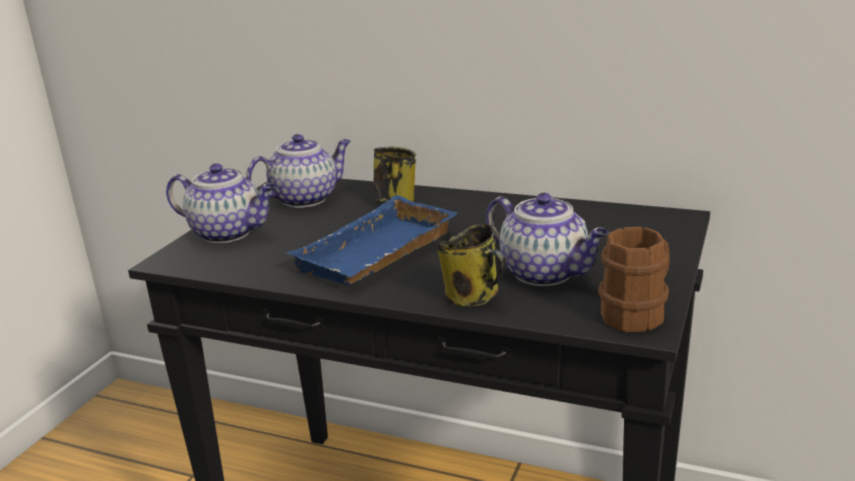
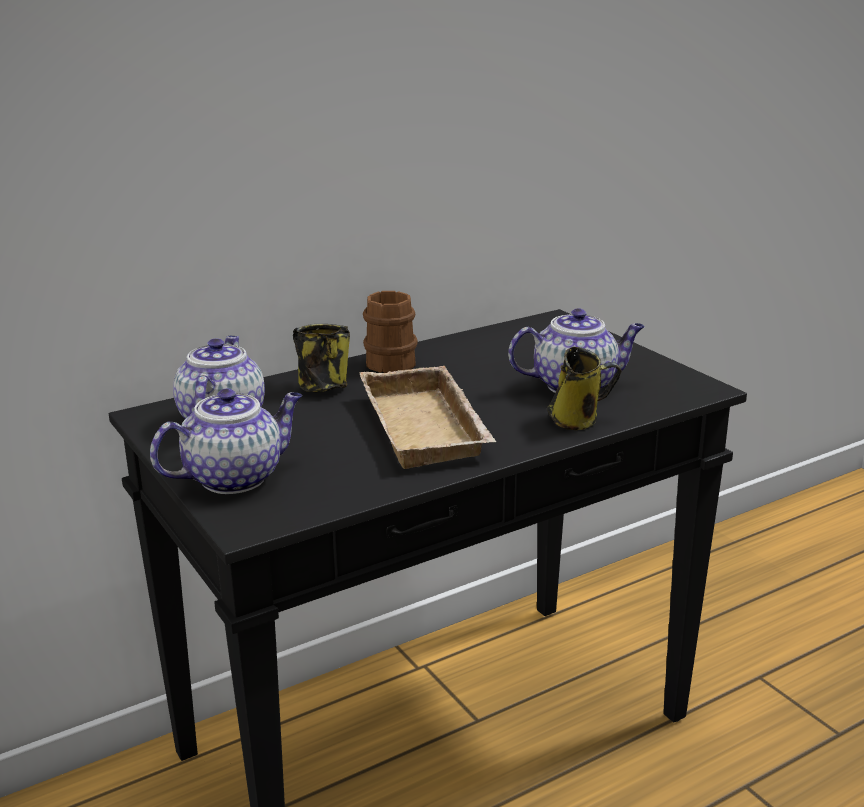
camera: 55 degrees left, 0 degrees up
(379, 254) = (429, 428): blue tray -> beige tray
(638, 312) = (681, 382): brown mug -> brown mug (391, 360)

